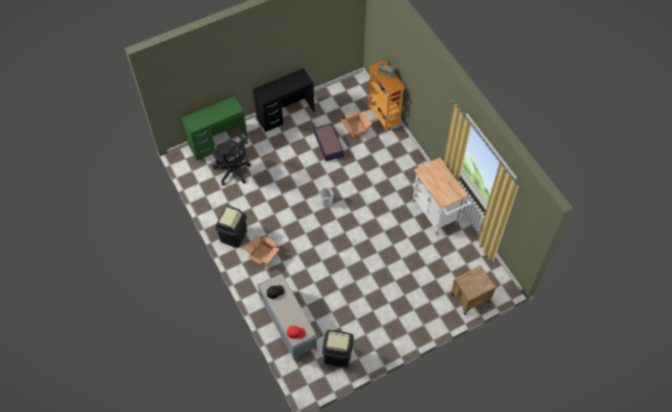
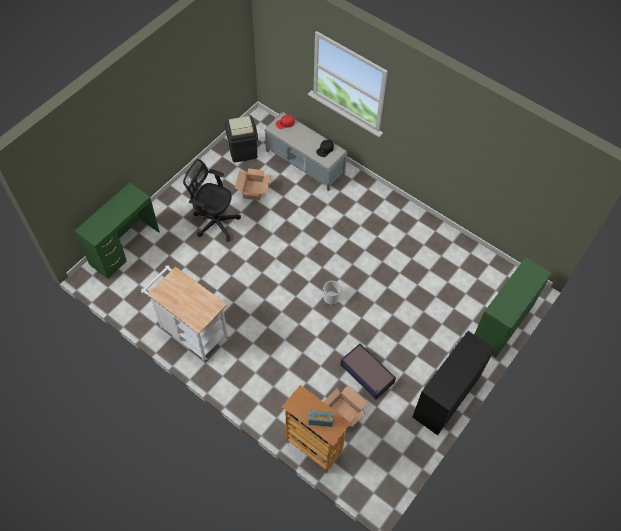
camera: 155 degrees right, 0 degrees up
(233, 172) = (459, 292): black office chair -> black office chair (214, 221)
(233, 236) = (411, 222): black trash can -> none
(262, 255) = (368, 214): cardboard box -> cardboard box (254, 190)
(470, 299) = (124, 248): brown nightstand -> green desk

